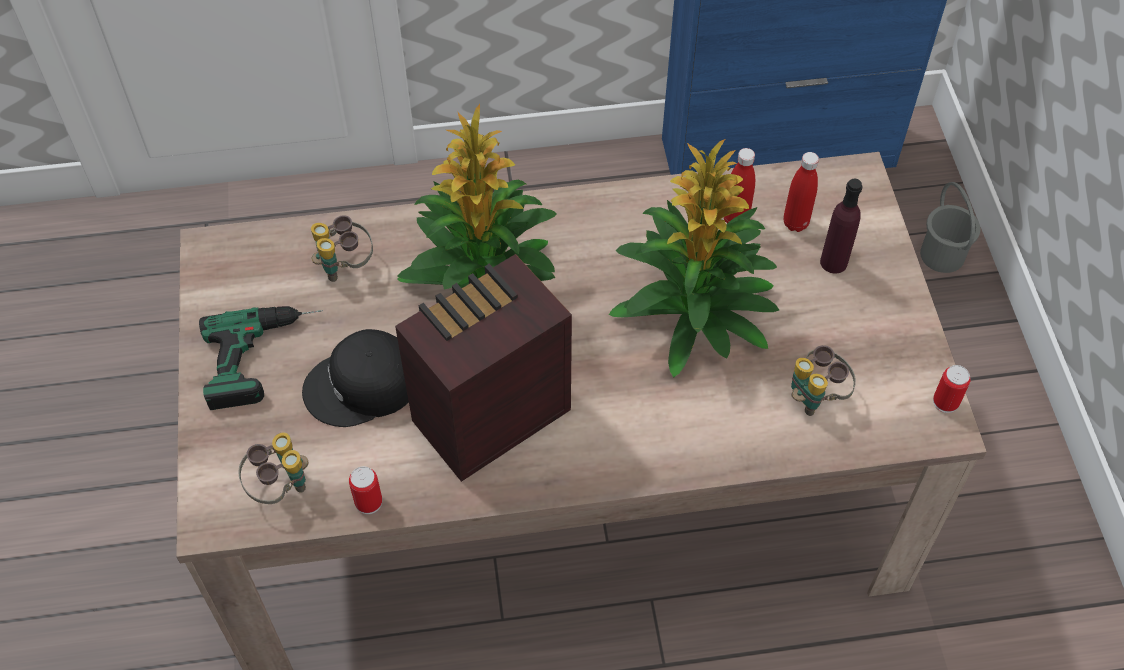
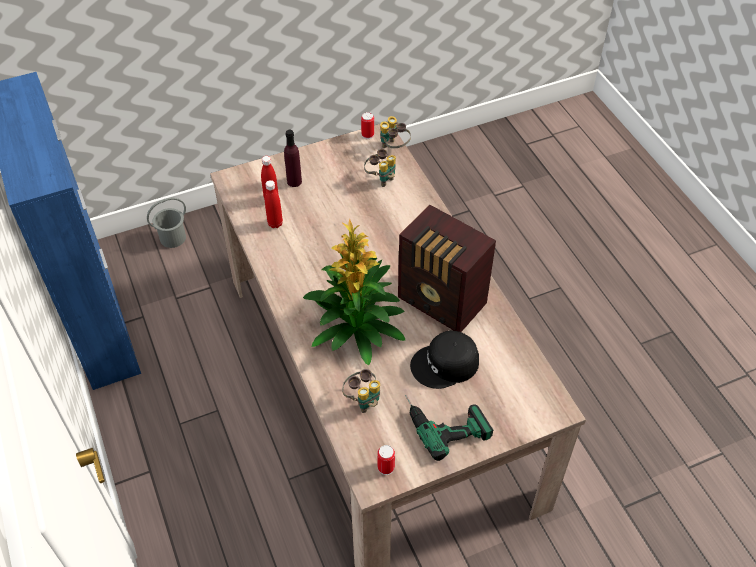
camera: 105 degrees left, 5 degrees down
(280, 487) = (524, 383): binoculars -> binoculars (394, 148)
(362, 386) = (445, 364): black cap -> black cap turned 105 degrees clockwise
(368, 502) = (515, 340): can -> can (386, 467)
(692, 313) = (345, 231): potted plant -> none

